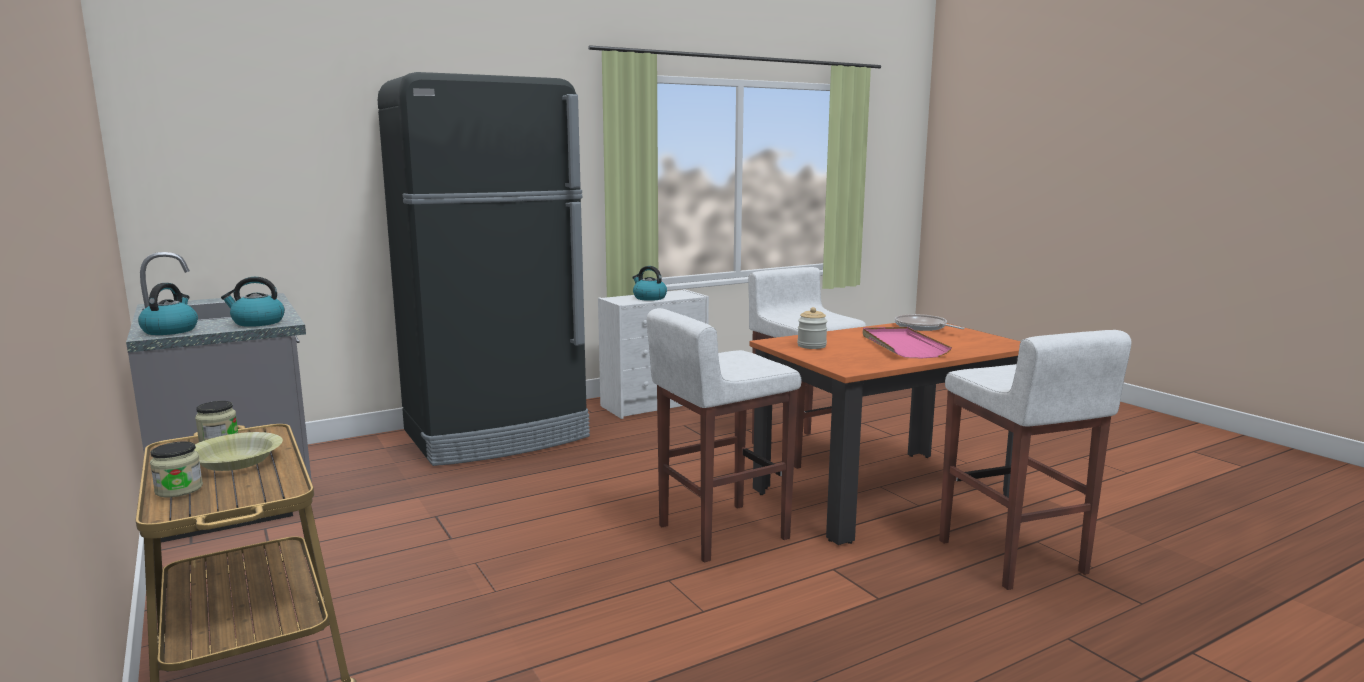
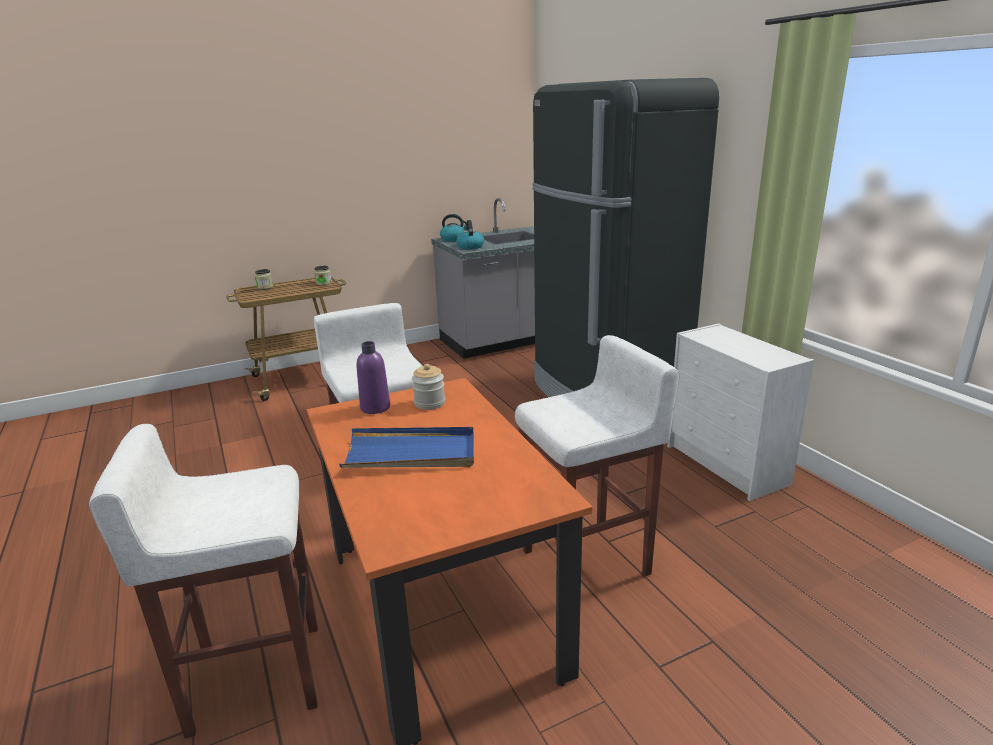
camera: 95 degrees right, 10 degrees up
(236, 462) = (292, 289): yellow bowl -> none
(649, 298) = (731, 343): kettle -> none
(830, 358) = (375, 408): none -> purple bottle
(902, 346) = (411, 453): pink tray -> blue tray
(922, 327) = (516, 486): frying pan -> none

